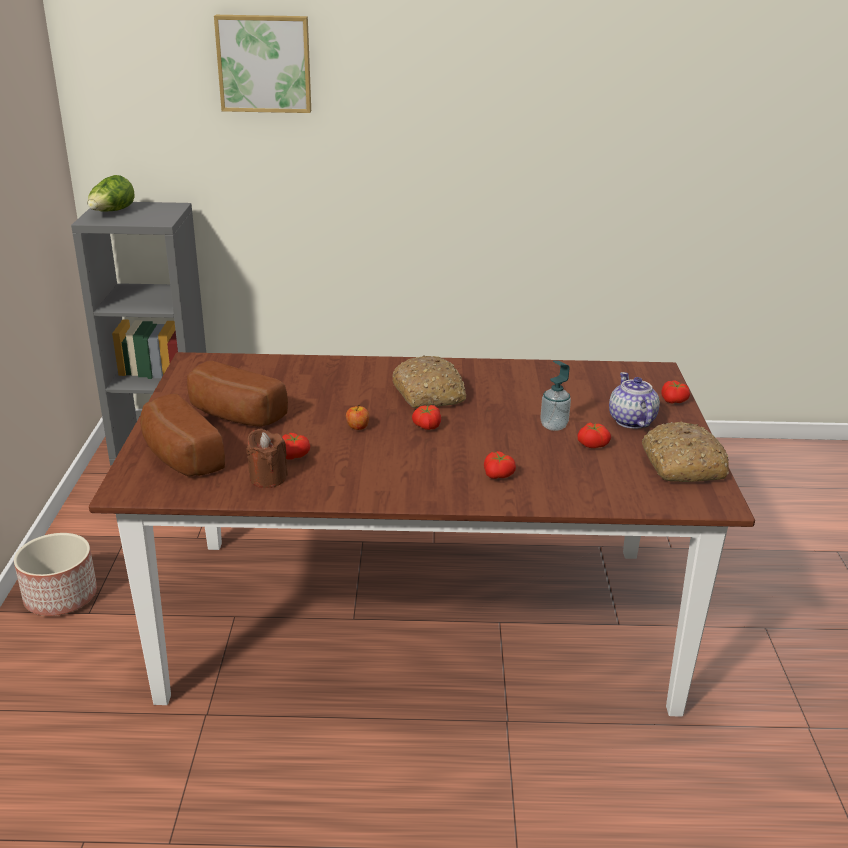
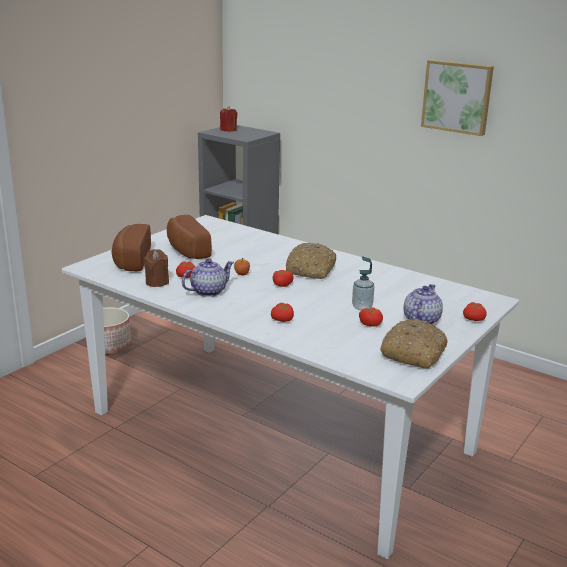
camera: 35 degrees right, 5 degrees down
(112, 212) = (228, 130): lettuce -> red candle
(264, 63) = (332, 45): picture -> picture (457, 97)
(354, 467) = (208, 291): none -> teapot
(419, 621) = (278, 432): brown dining table -> white dining table

